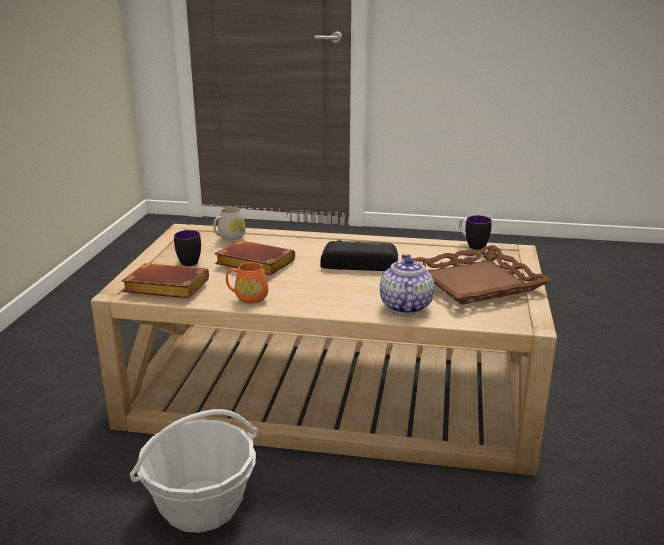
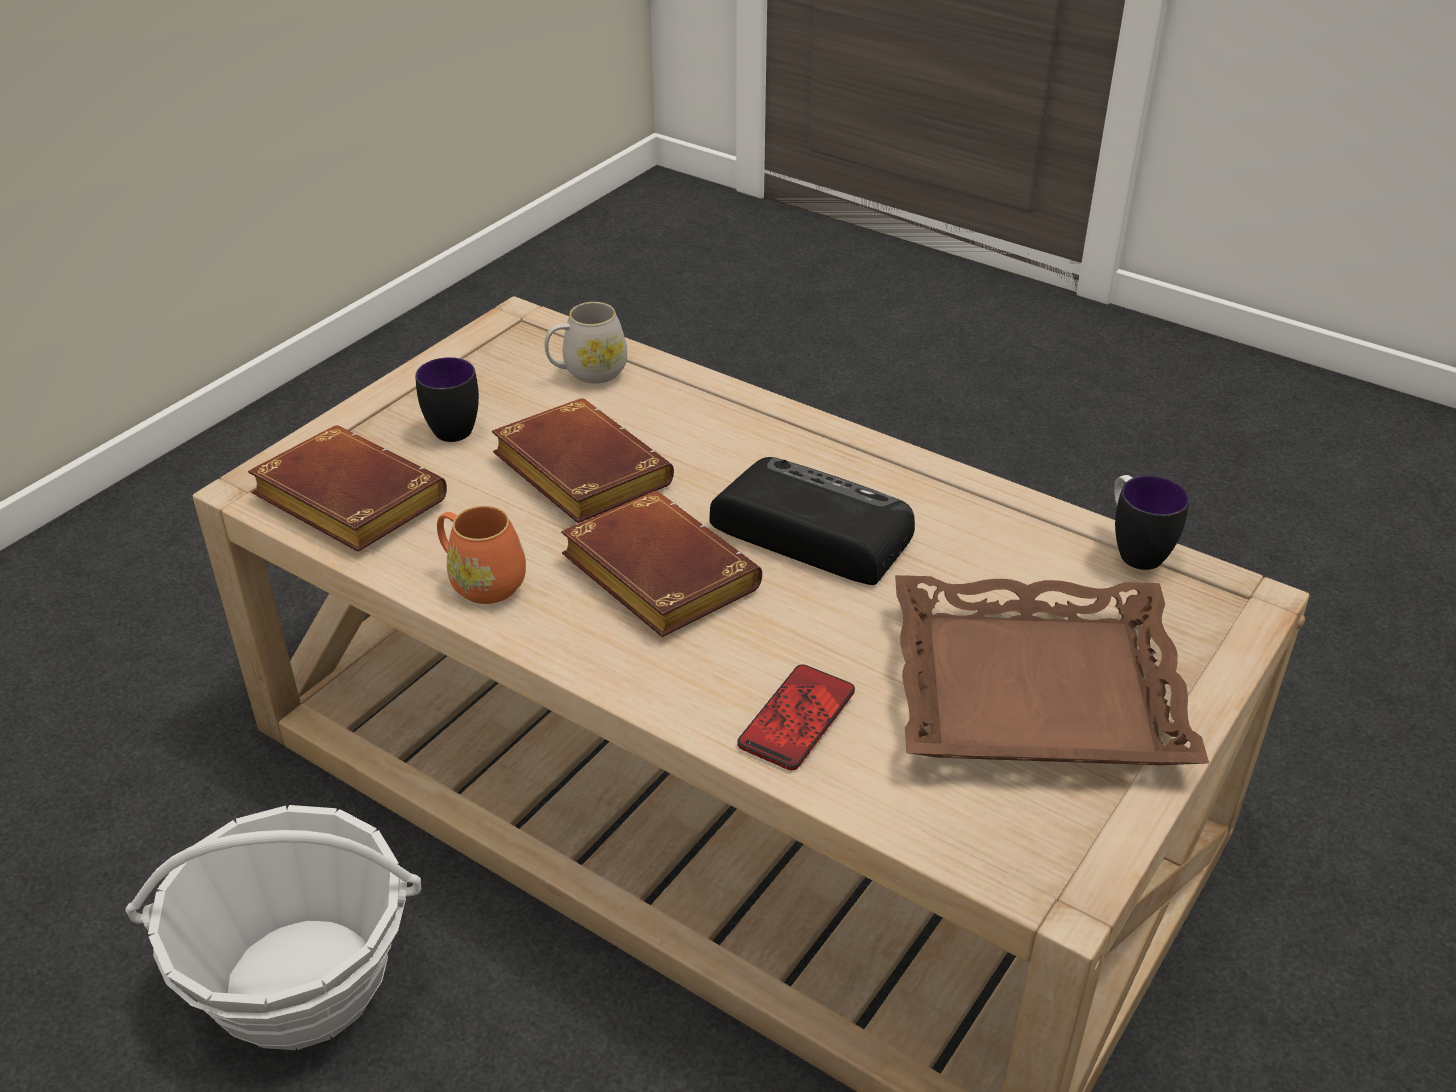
camera: 25 degrees right, 15 degrees up
(312, 284) = (653, 575): none -> brown book
(405, 306) = (797, 718): teapot -> phone

